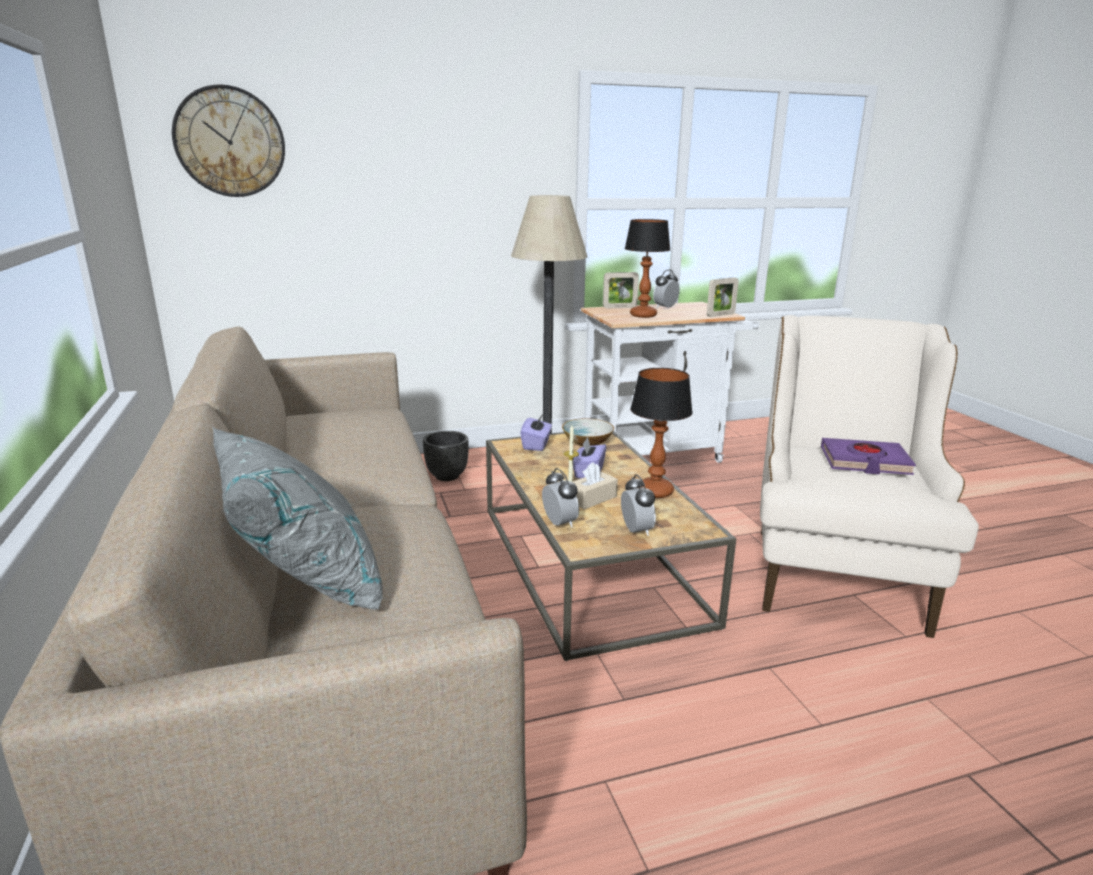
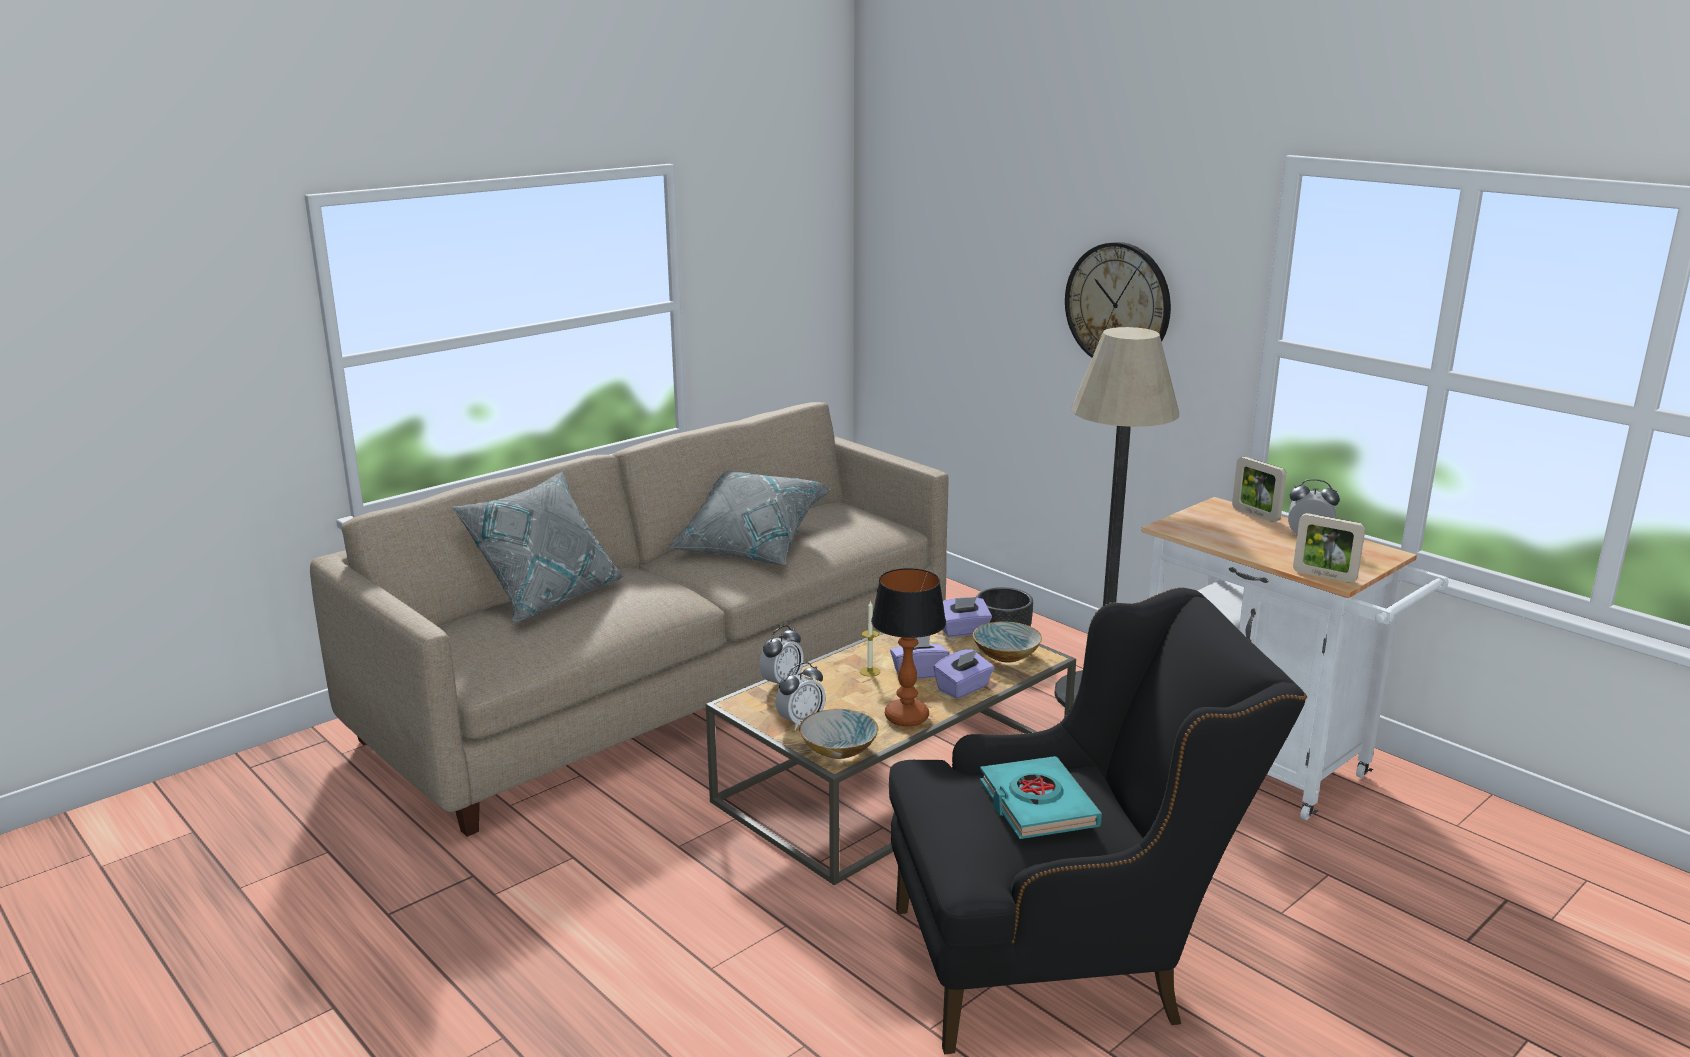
camera: 65 degrees right, 0 degrees up
(230, 142) = (919, 215): wall clock -> wall clock (1118, 304)
(332, 458) = (749, 545): none -> grey pillow
(592, 499) = (853, 688): beige tissue box -> none
(625, 465) = (963, 688): none -> purple tissue box
(644, 315) = (1228, 534): table lamp -> none
(692, 526) = (839, 750): none -> bowl
(834, 566) = (1063, 959): beige armchair -> black armchair
(864, 462) = (1037, 805): purple book -> turquoise book

